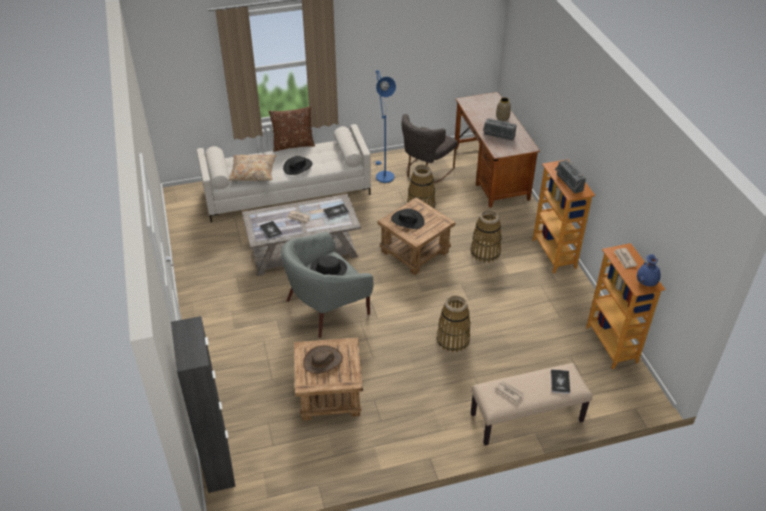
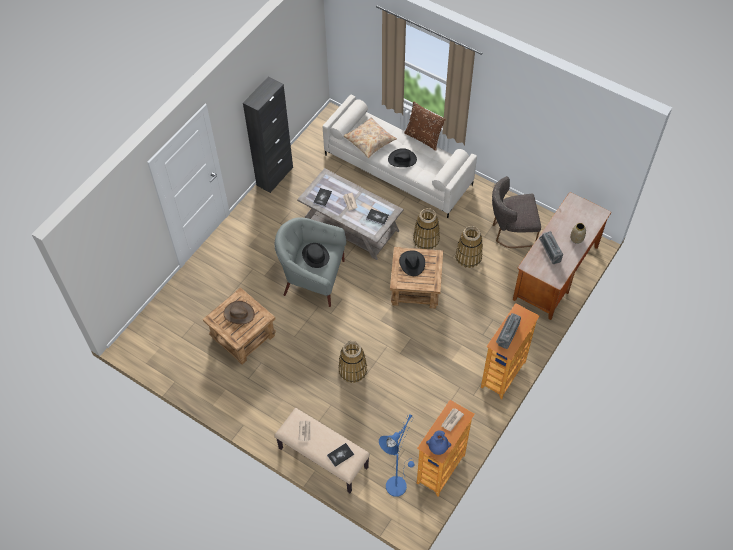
camera: 50 degrees right, 15 degrees up
(218, 465) = (146, 322): black cabinet -> black cabinet (275, 176)
(383, 175) = (478, 209): blue floor lamp -> blue floor lamp (397, 482)
(485, 252) = (459, 330): basket -> basket (426, 239)

